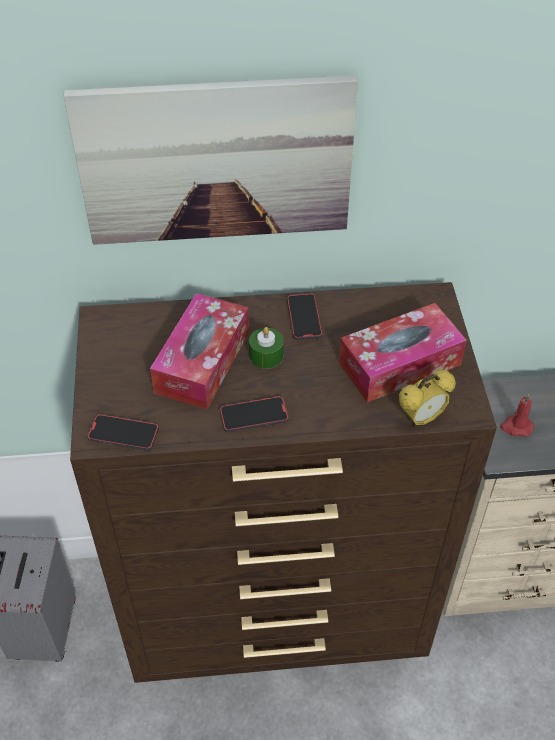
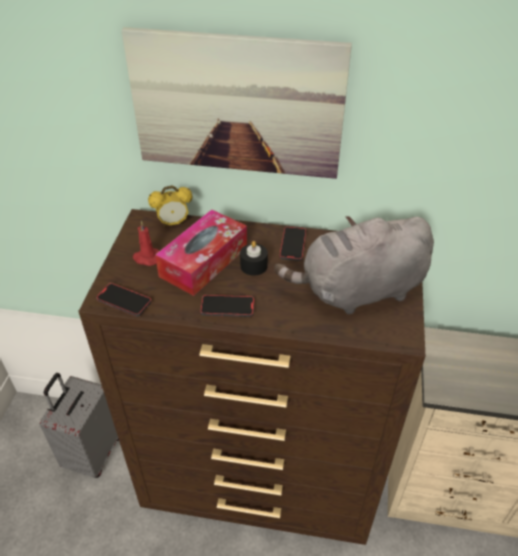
camera: 15 degrees right, 5 degrees down
(266, 355) = (254, 266): green candle -> black candle
(399, 364) = (358, 291): tissue box -> grey plush toy
(421, 419) = (362, 336): alarm clock -> alarm clock (173, 223)
(516, 427) = (459, 371): red candle -> red candle (146, 258)

